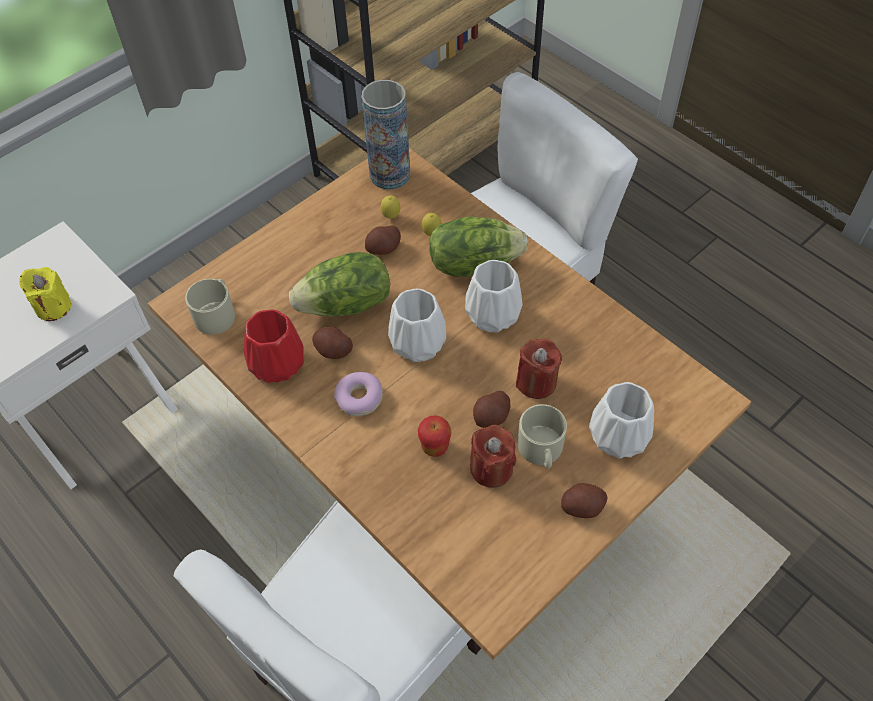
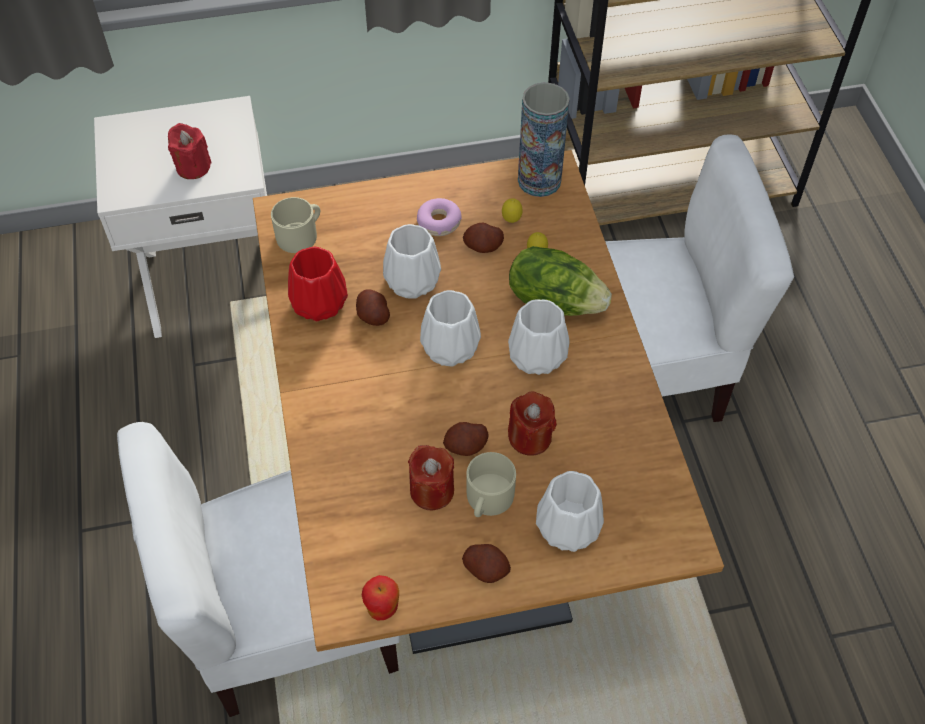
camera: 30 degrees right, 0 degrees up
(53, 307) = (193, 167): yellow candle -> red candle
(346, 305) = (413, 281): lettuce -> white vase
(359, 398) = (365, 369): donut -> donut (439, 223)
(435, 447) = (397, 445): apple -> apple (382, 608)

